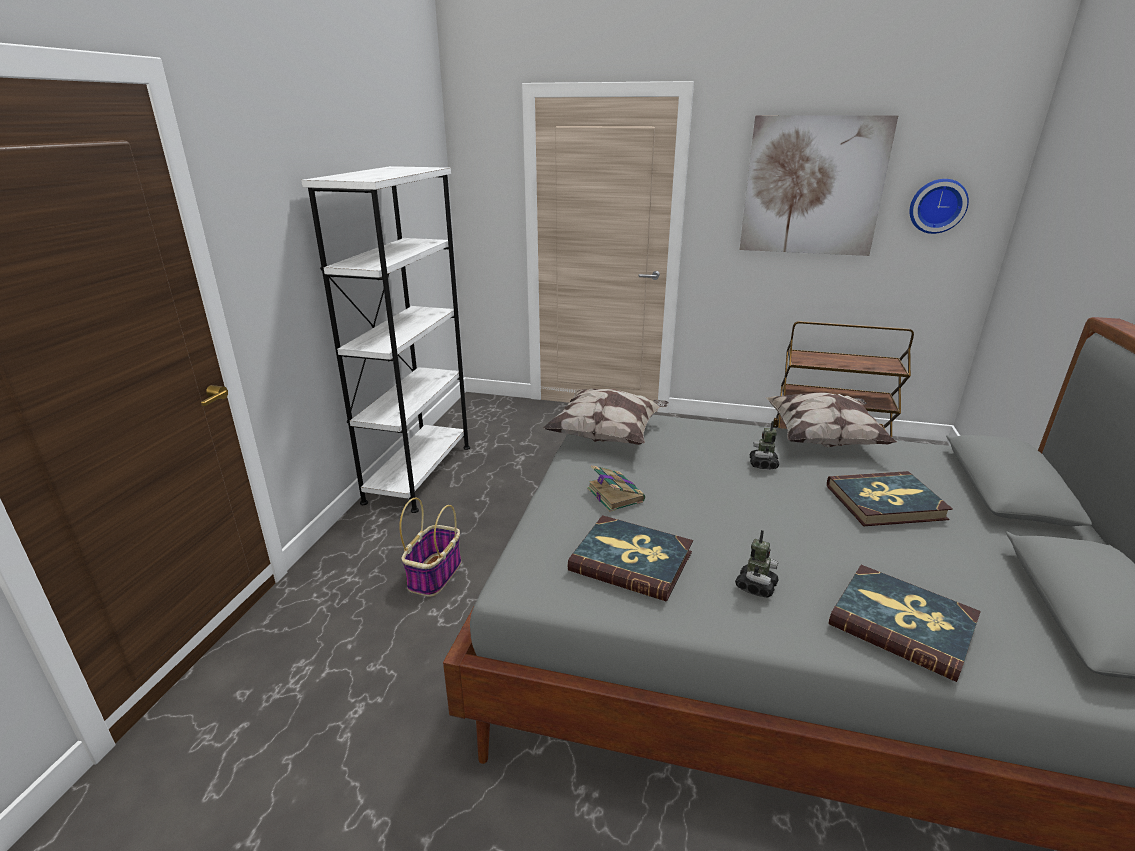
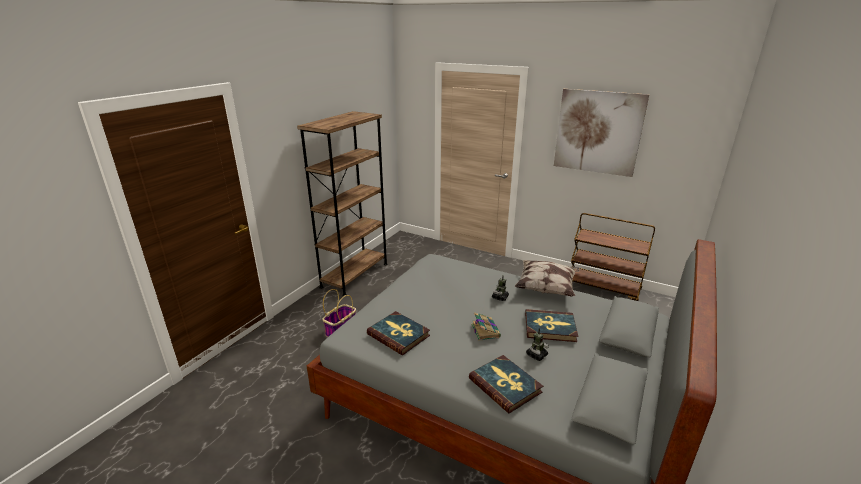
camera: 15 degrees right, 0 degrees up
(419, 473) = (355, 275): white bookcase -> brown bookcase
(608, 435) = (430, 270): pillow -> none
(614, 494) = (412, 302): book -> book (485, 330)
(755, 586) = (448, 356): toy robot -> toy robot (536, 355)
(937, 206) = (675, 150): wall clock -> none

